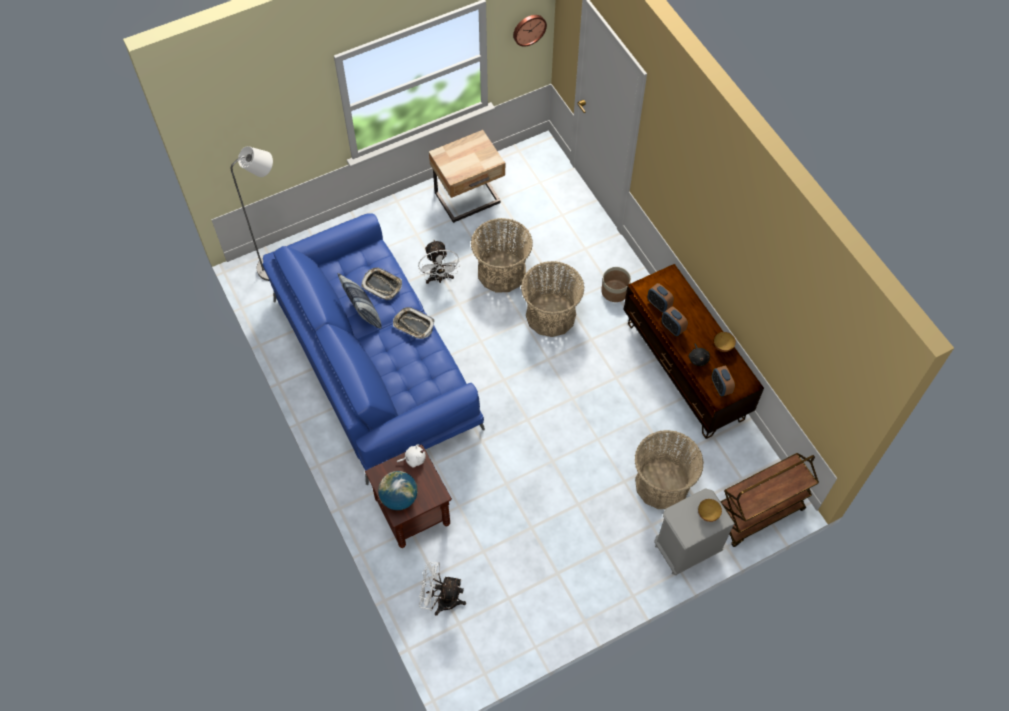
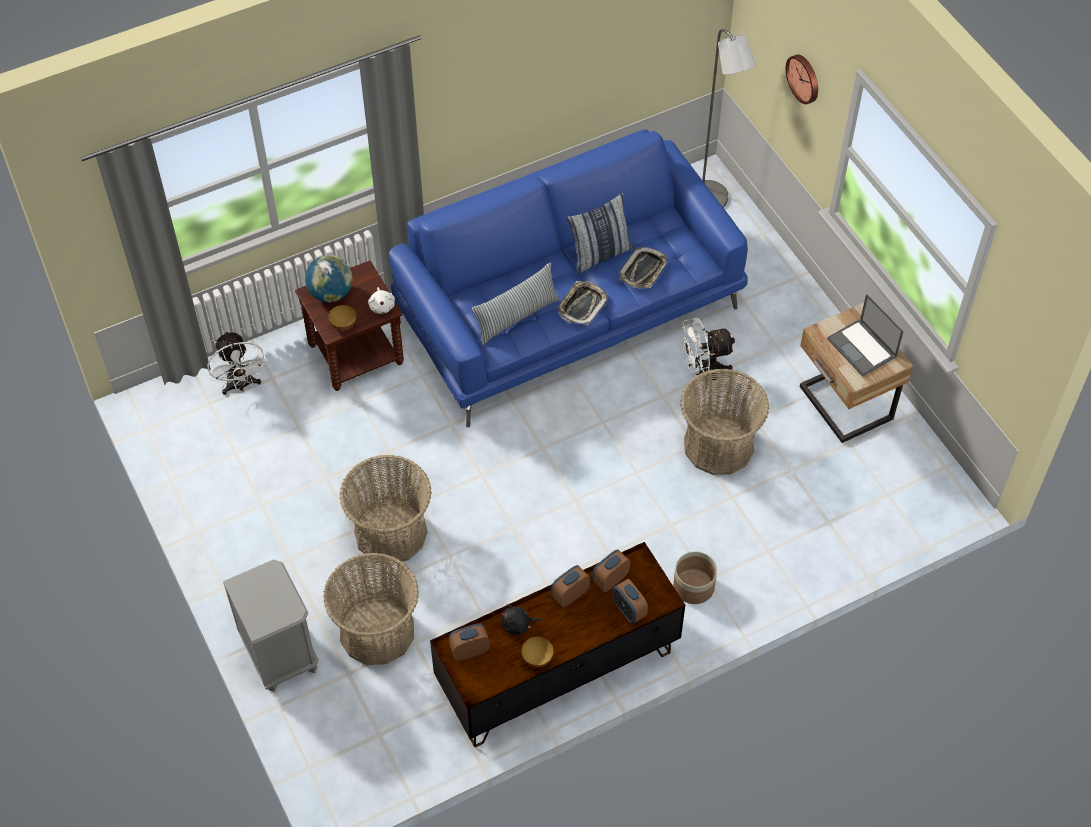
camera: 90 degrees right, 5 degrees down
(422, 369) = (516, 317): none -> pillow
(441, 600) = (241, 385): white fan -> white fan turned 150 degrees clockwise
(468, 154) = (862, 348): none -> laptop
(528, 29) = (1020, 335): wall clock -> wall clock (804, 78)
(551, 315) = (648, 504): basket -> basket (390, 533)
(681, 294) = (629, 610): none -> alarm clock
(708, 514) = (267, 610): bowl -> bowl (343, 325)
(758, 514) = (323, 751): brown cart -> none

